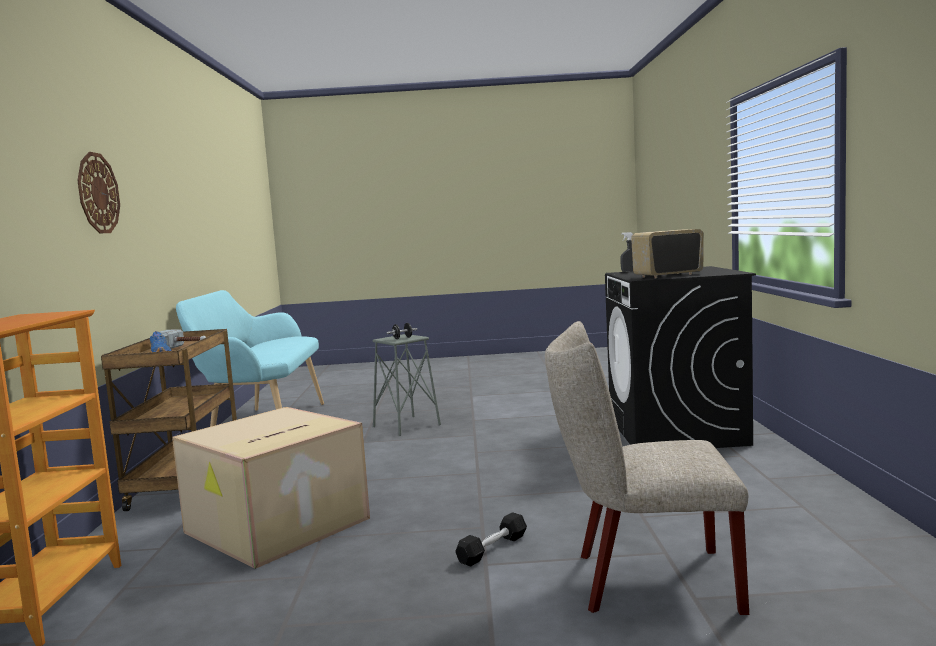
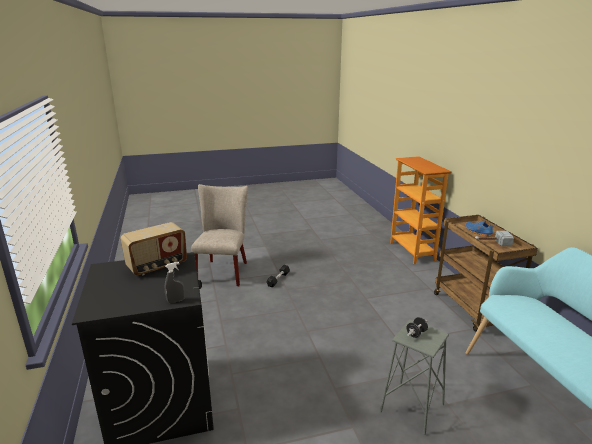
camera: 165 degrees right, 15 degrees up
(98, 193) = (519, 138): wall clock -> none
(276, 527) = (378, 284): cardboard box -> none
(644, 581) = (223, 271): beige chair -> beige chair turned 75 degrees counterclockwise

